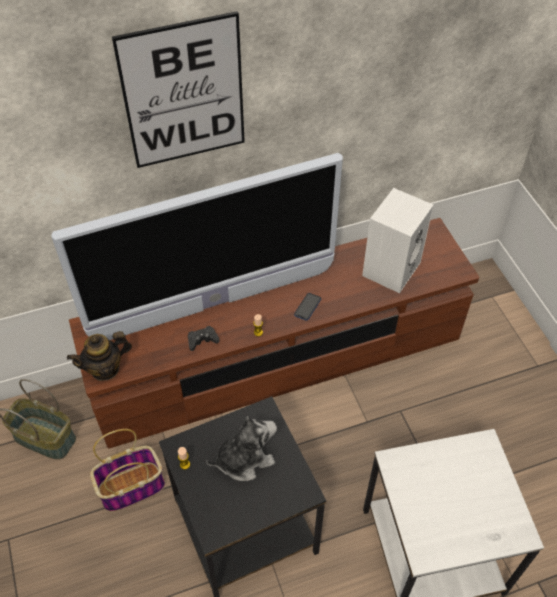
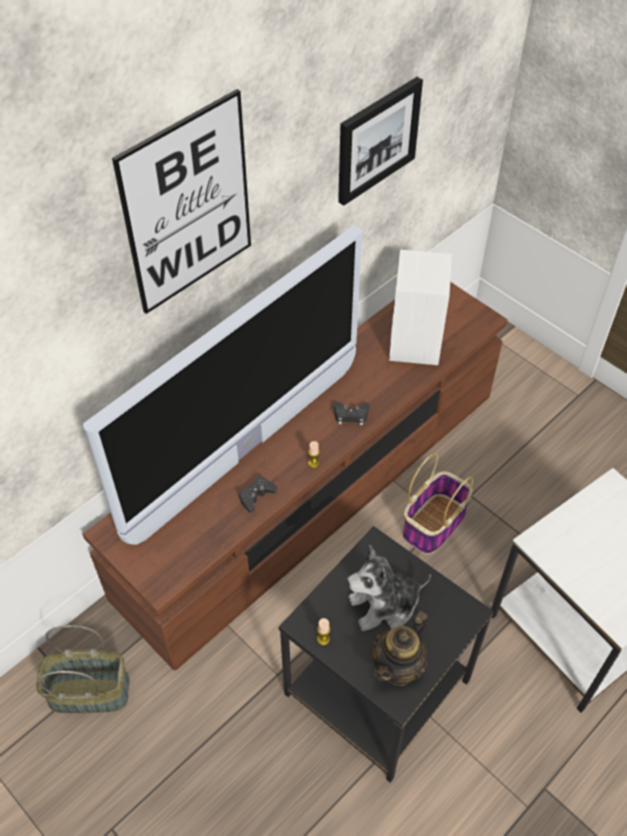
camera: 25 degrees left, 0 degrees up
(105, 369) = (162, 572): teapot -> teapot (399, 666)
(132, 486) = (226, 701): basket -> basket (434, 523)
(244, 459) = (384, 605): plush toy -> plush toy turned 150 degrees counterclockwise
(307, 307) = (351, 415): phone -> black game controller
(385, 90) = (376, 140): none -> picture

